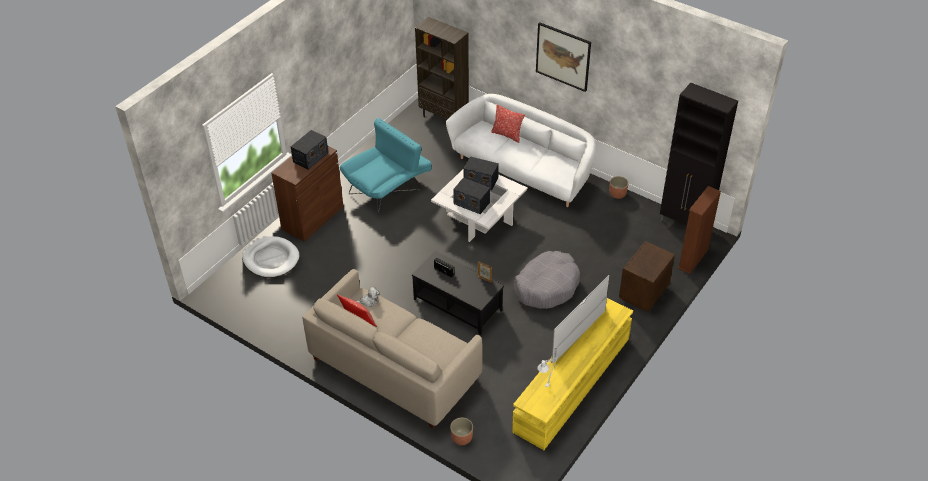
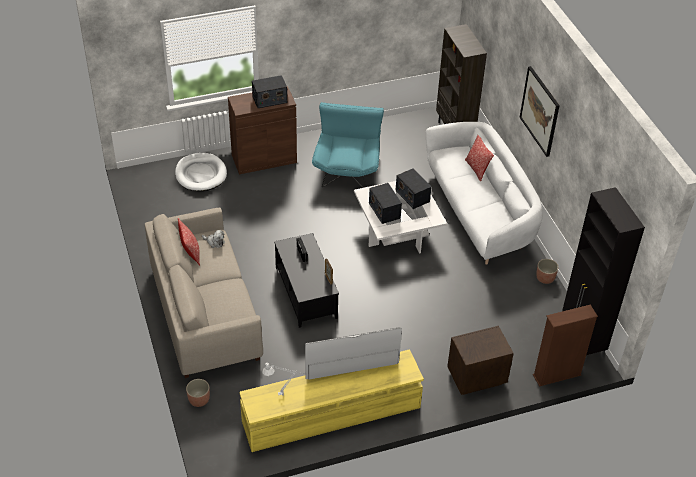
camera: 35 degrees right, 0 degrees up
(388, 188) = (348, 166): turquoise armchair -> turquoise armchair turned 75 degrees counterclockwise
(546, 286) = (396, 321): grey dog bed -> none

